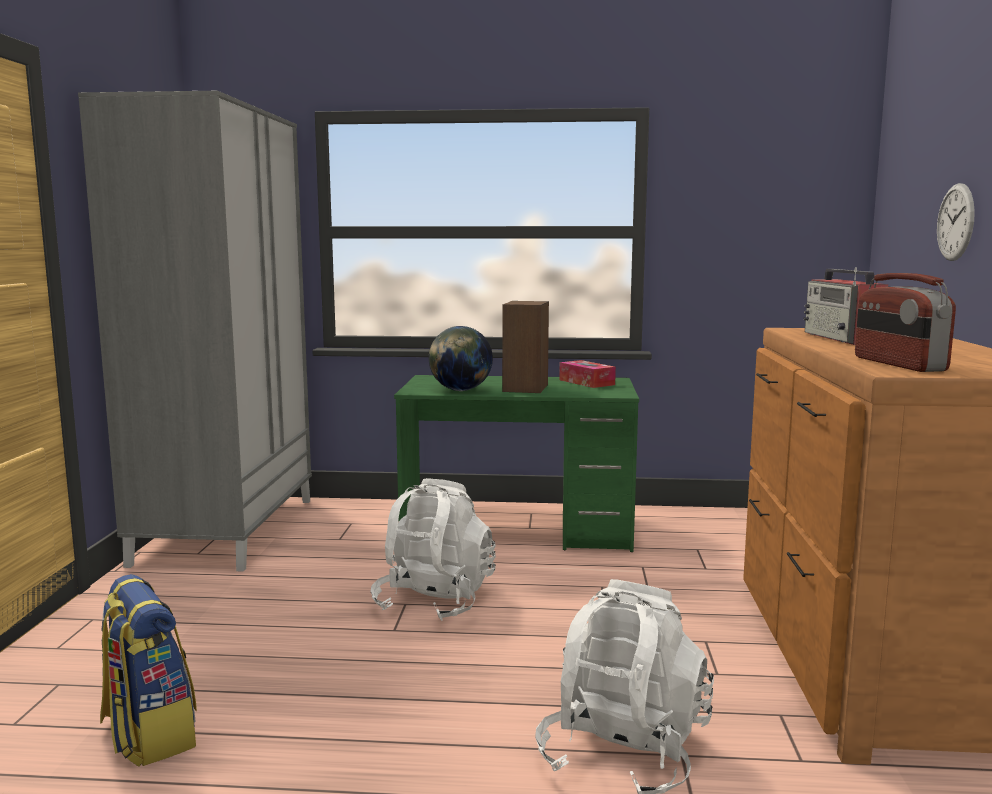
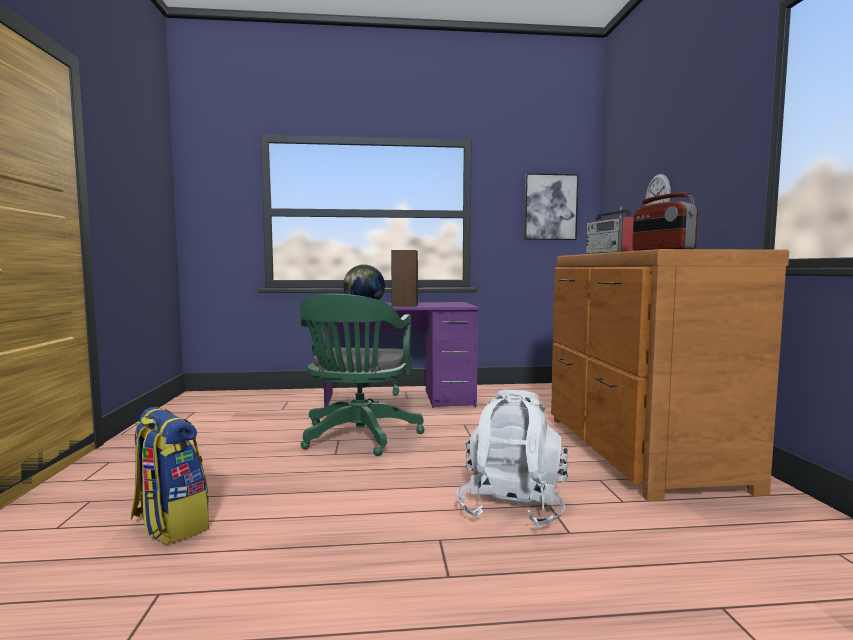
camera: 10 degrees left, 5 degrees down
(227, 530) = (200, 408): grey wardrobe -> none
(435, 601) = (358, 437): white backpack -> green office chair
(518, 531) = (400, 400): green desk -> purple desk
(586, 382) = (441, 303): tissue box -> none
(784, 218) = (550, 207): none -> picture

